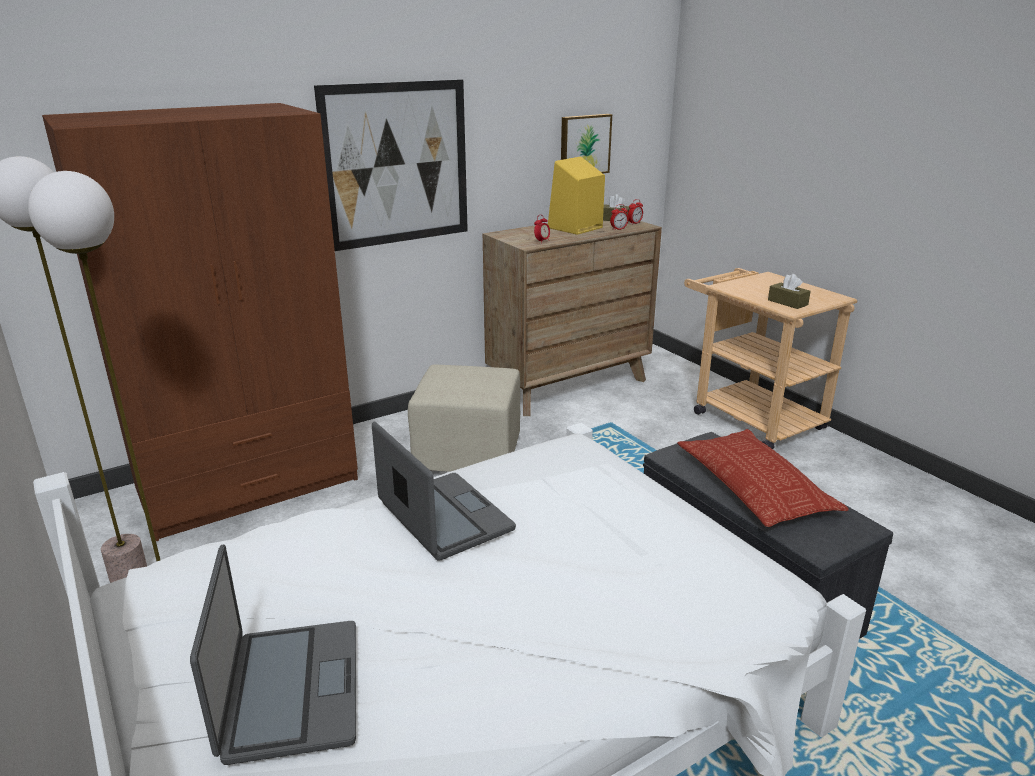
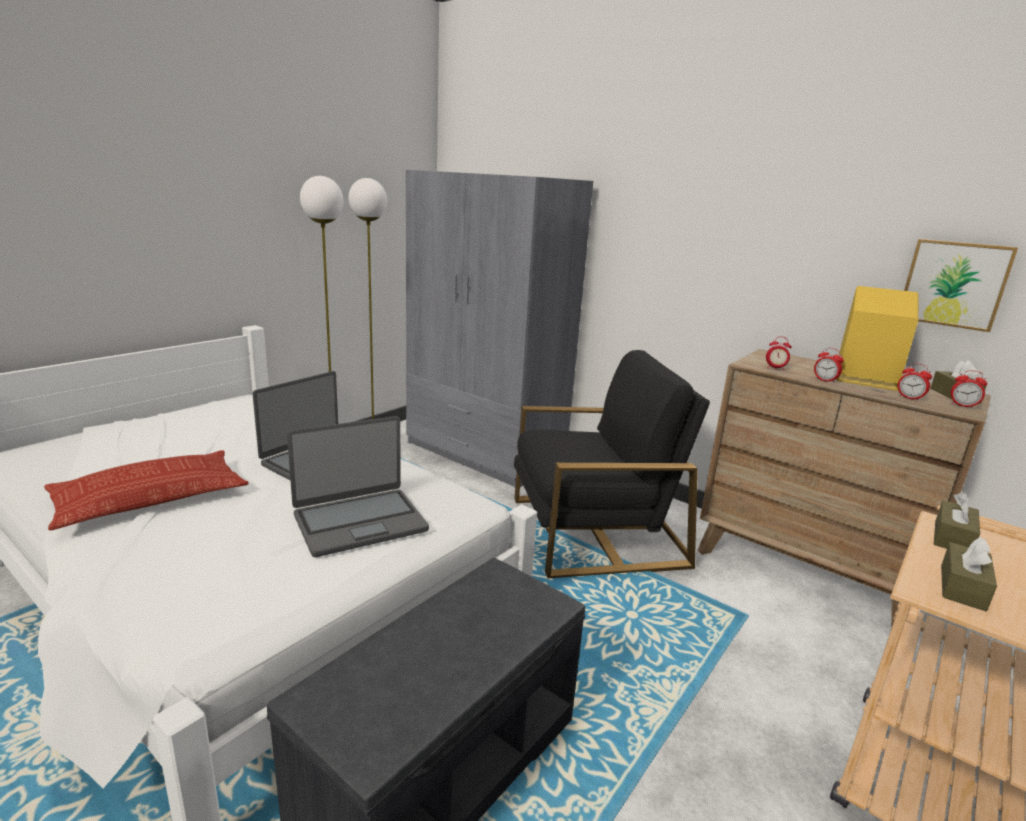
camera: 70 degrees right, 5 degrees down
(249, 484) = (484, 453): brown wardrobe -> grey wardrobe
(290, 690) = (137, 444): laptop -> laptop (359, 522)
(397, 164) = (684, 252): picture -> none
(470, 454) = (595, 531): beige ottoman -> black armchair
(576, 237) = (825, 380): none -> alarm clock
(738, 289) = (952, 538): none -> brown tissue box
(754, 485) = (453, 642): pillow -> pillow (150, 498)

